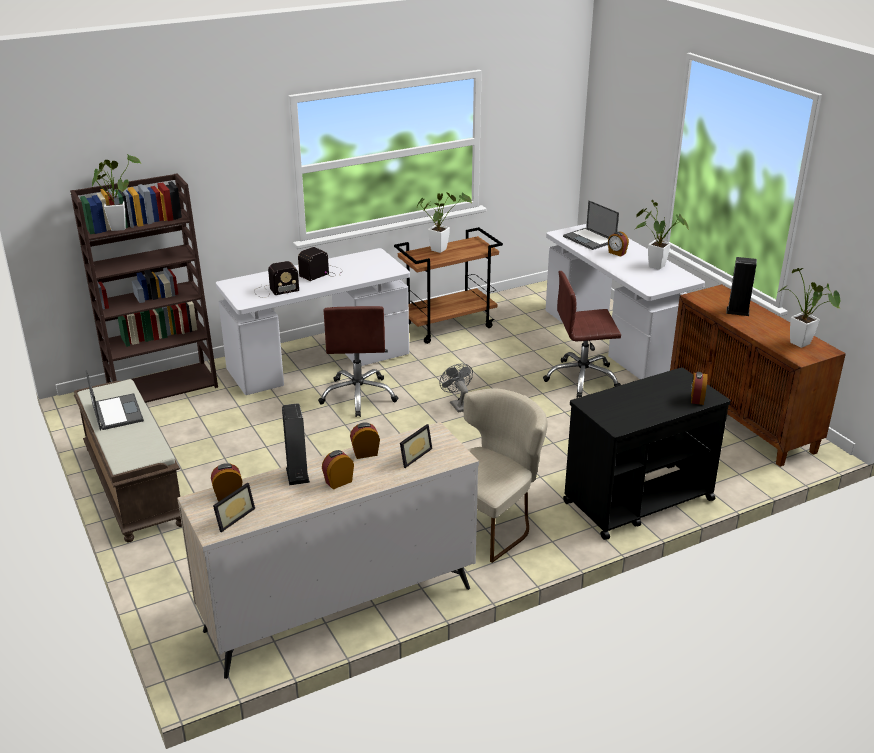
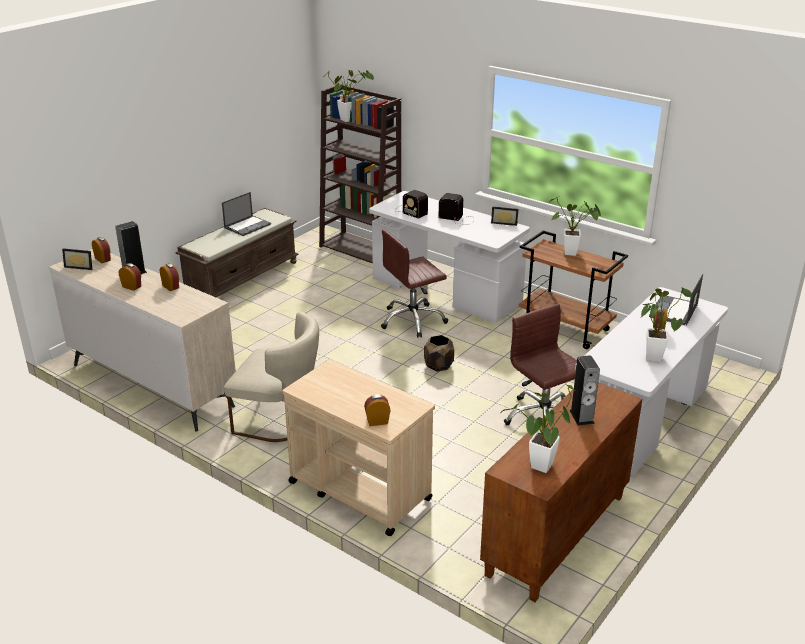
camera: 65 degrees right, 0 degrees up
(413, 455) = (176, 303): picture frame -> picture frame (504, 222)
(457, 405) = (438, 365): grey fan -> brown planter
(637, 501) = (359, 490): black cart -> beige cart

